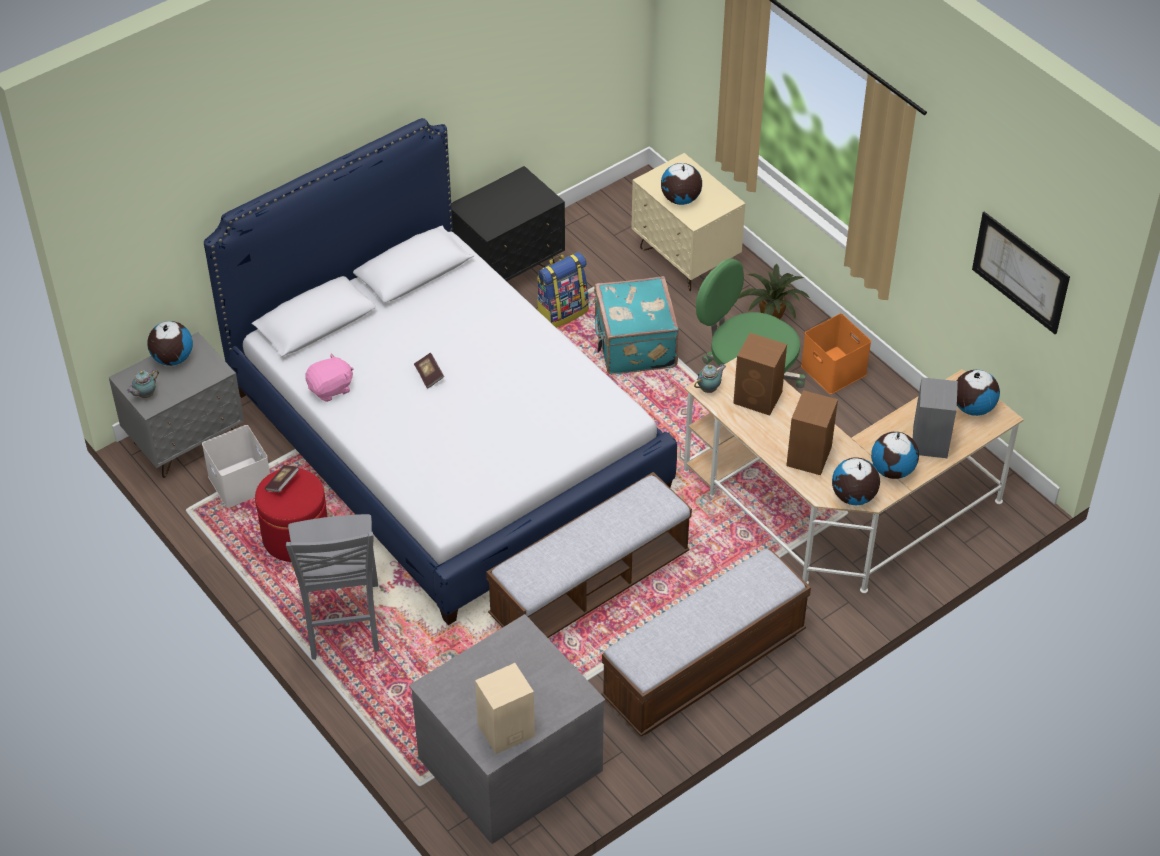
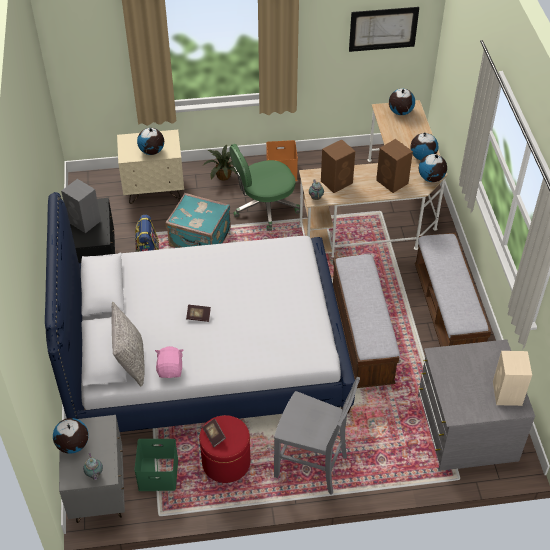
camera: 60 degrees left, 0 degrees up
(242, 483) = (159, 474): white storage box -> green storage box
(320, 348) = (131, 361): none -> grey pillow
(930, 442) = (413, 136): grey speaker -> grey speaker (85, 222)

